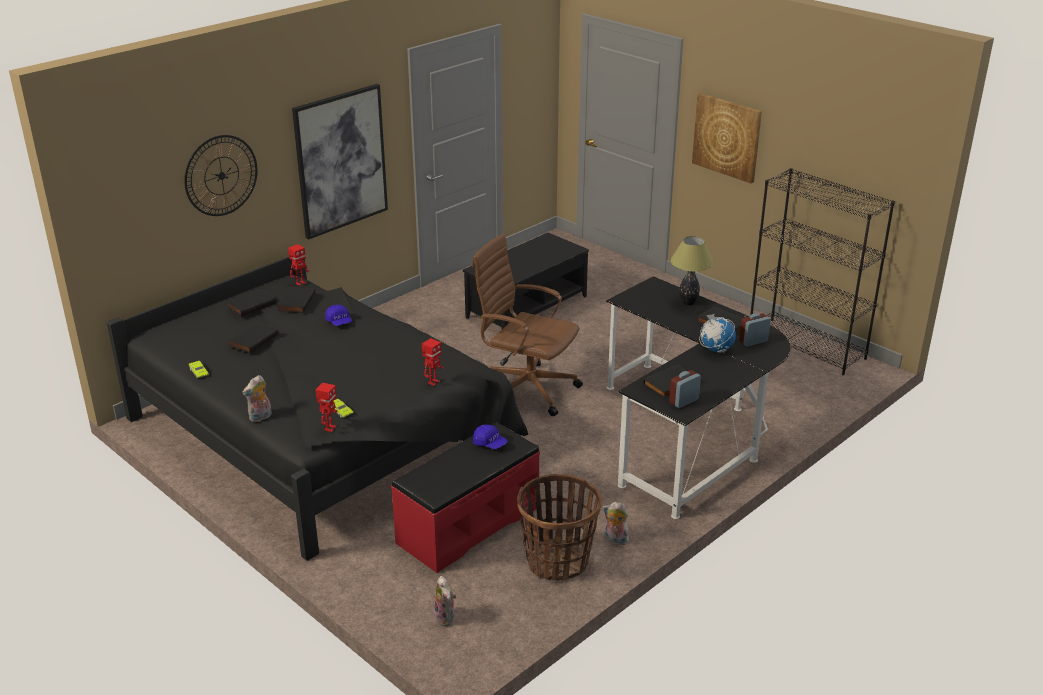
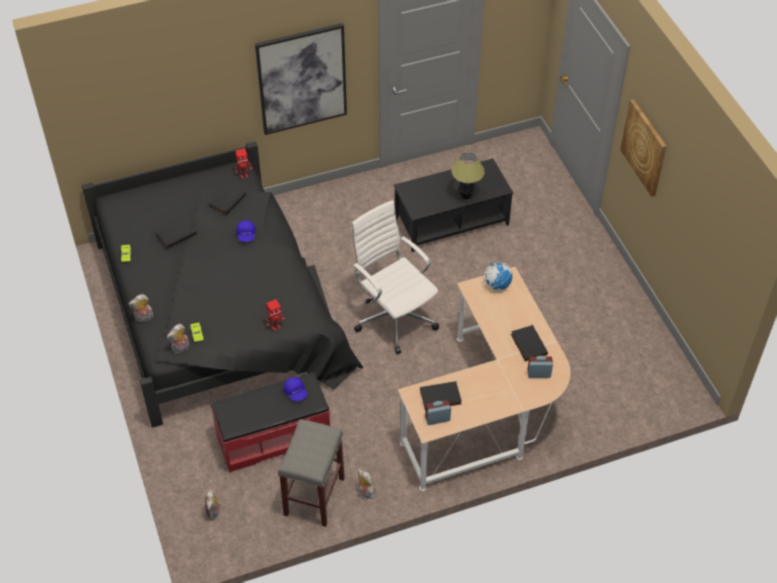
camera: 25 degrees right, 20 degrees up
(221, 175) = (185, 91): wall clock -> none
(251, 304) = (194, 192): black book -> none
(329, 428) = (181, 348): toy robot -> plush toy
(526, 389) = (394, 317): brown office chair -> white office chair
(557, 561) = (314, 495): basket -> grey stool
(688, 303) = (520, 309): table lamp -> table lamp (466, 196)
(690, 433) = (489, 411): black desk -> beige desk
(716, 349) = (502, 372): globe -> globe (497, 284)
(807, 346) = (655, 351): black bookcase -> none

